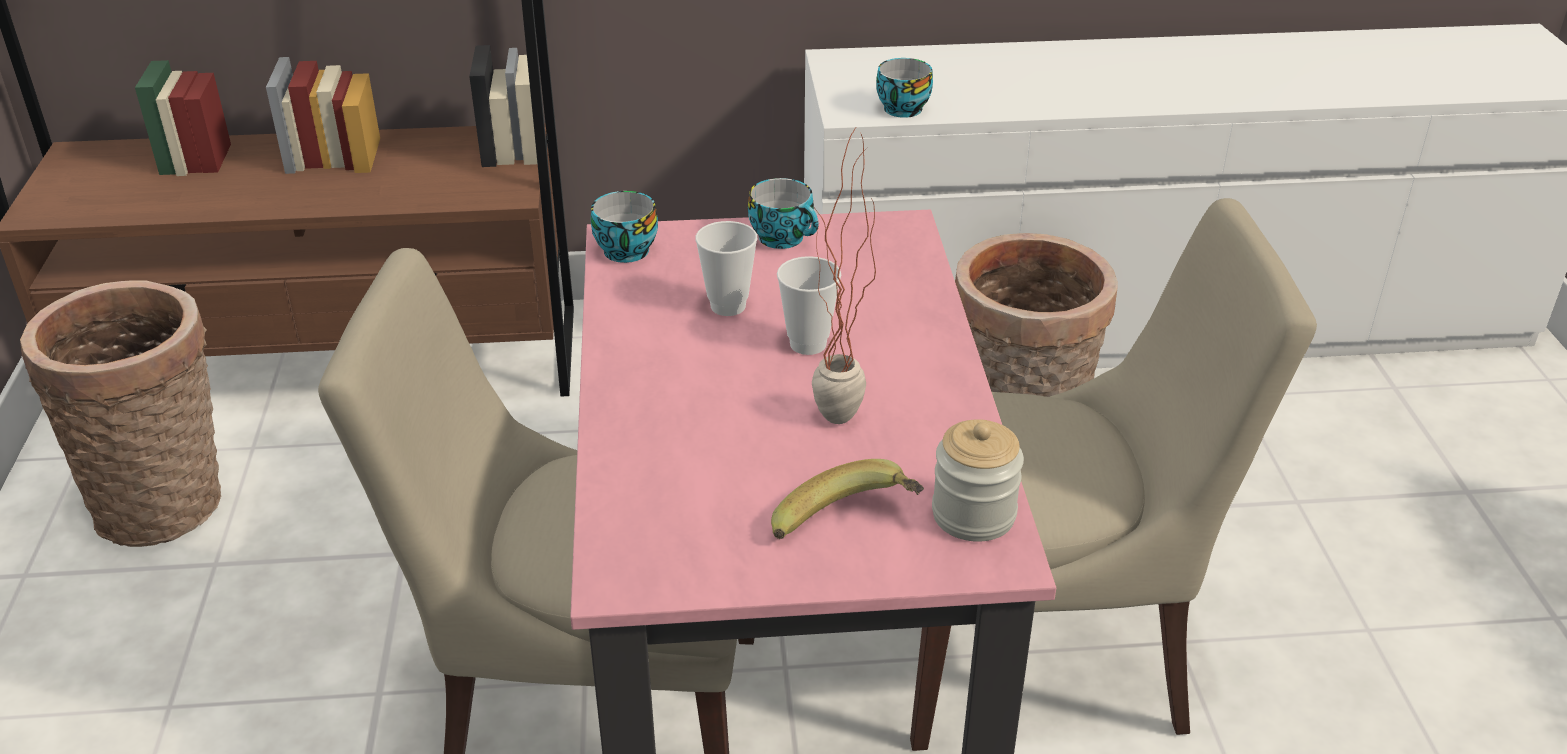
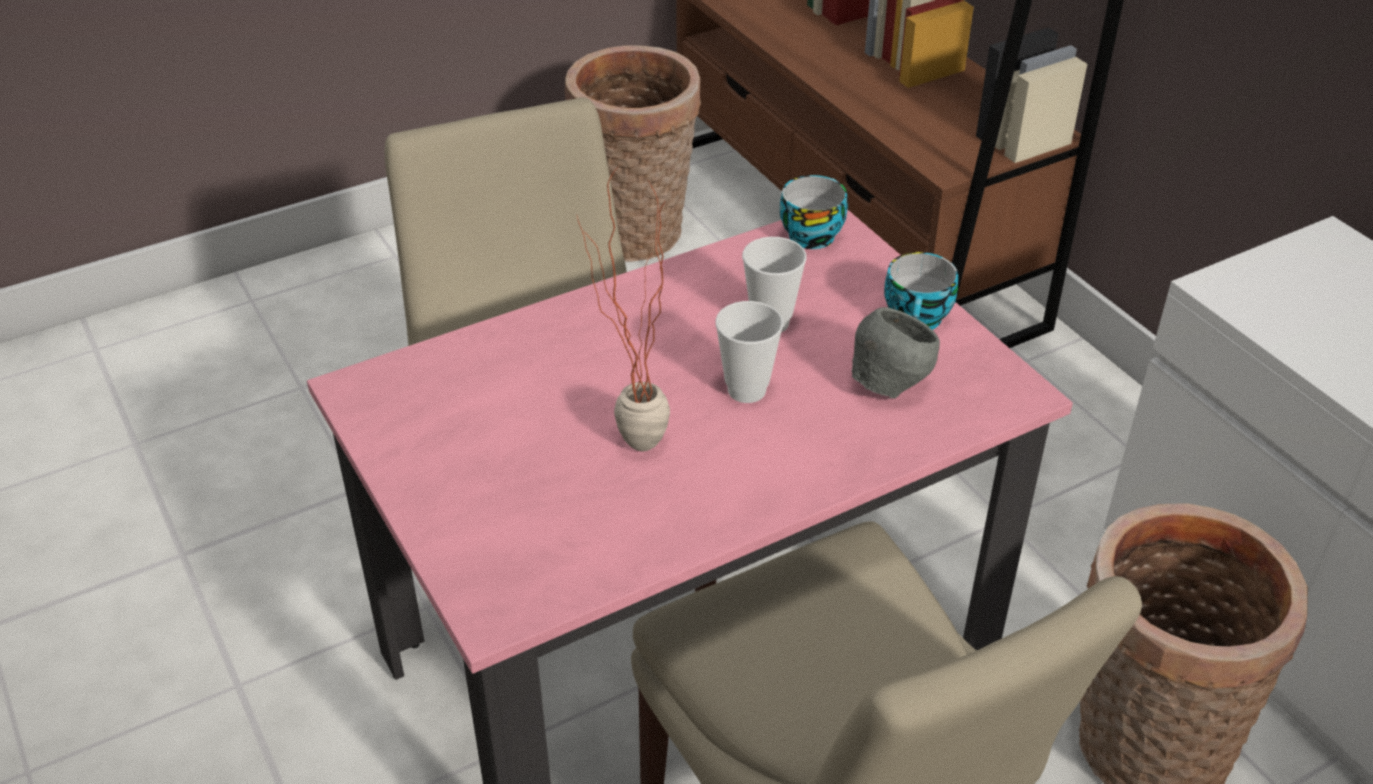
camera: 65 degrees right, 5 degrees up
(849, 529) = (483, 498): banana -> none
(855, 276) = (889, 386): none -> grey bowl
(901, 108) = (1279, 320): cup -> none
(973, 515) = (547, 575): jar -> none

